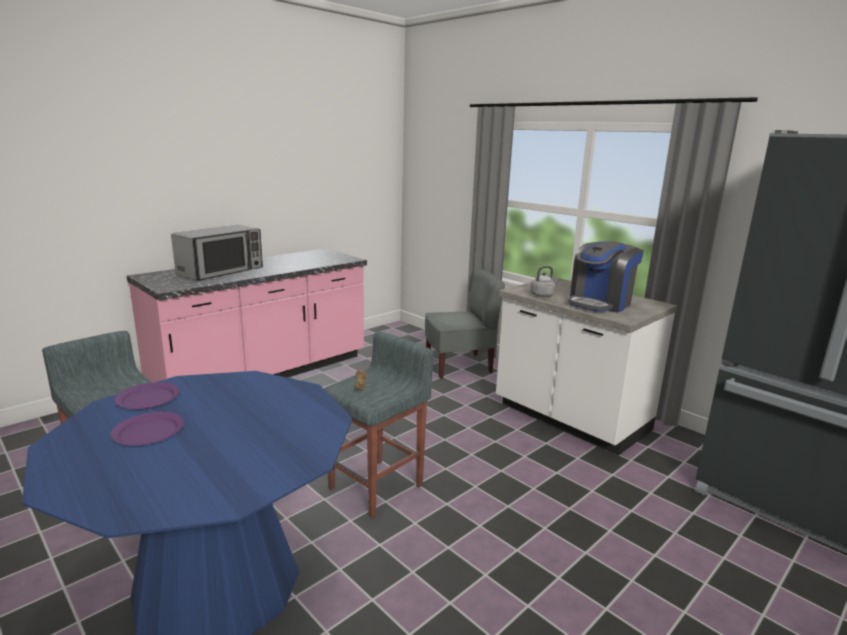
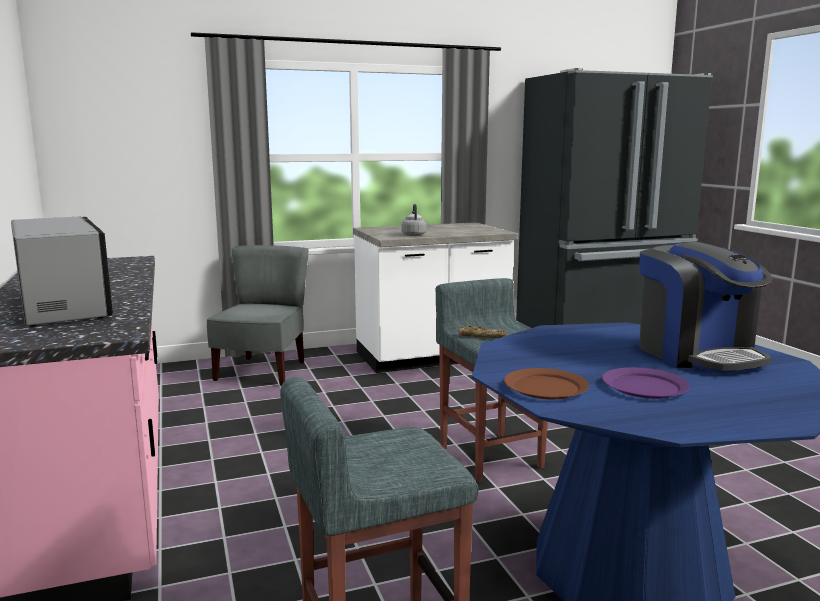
camera: 65 degrees left, 5 degrees down
(148, 399) = (546, 387): purple plate -> brown plate
(600, 303) = (455, 230): coffee machine -> coffee machine (697, 354)

